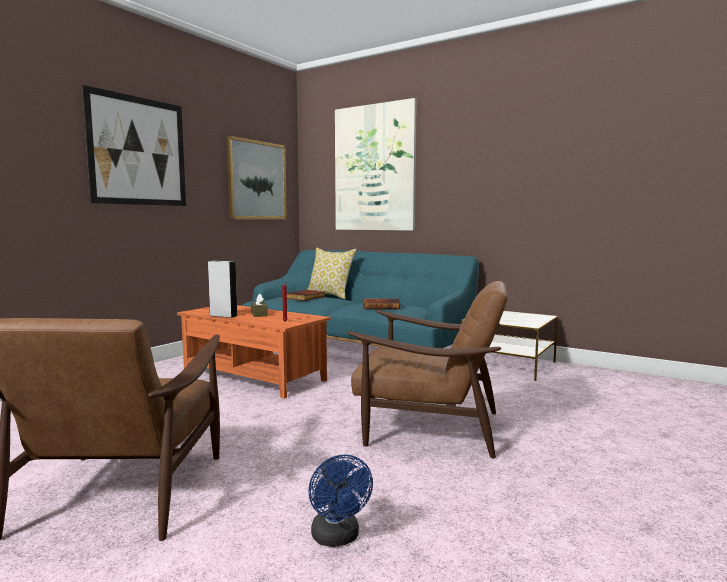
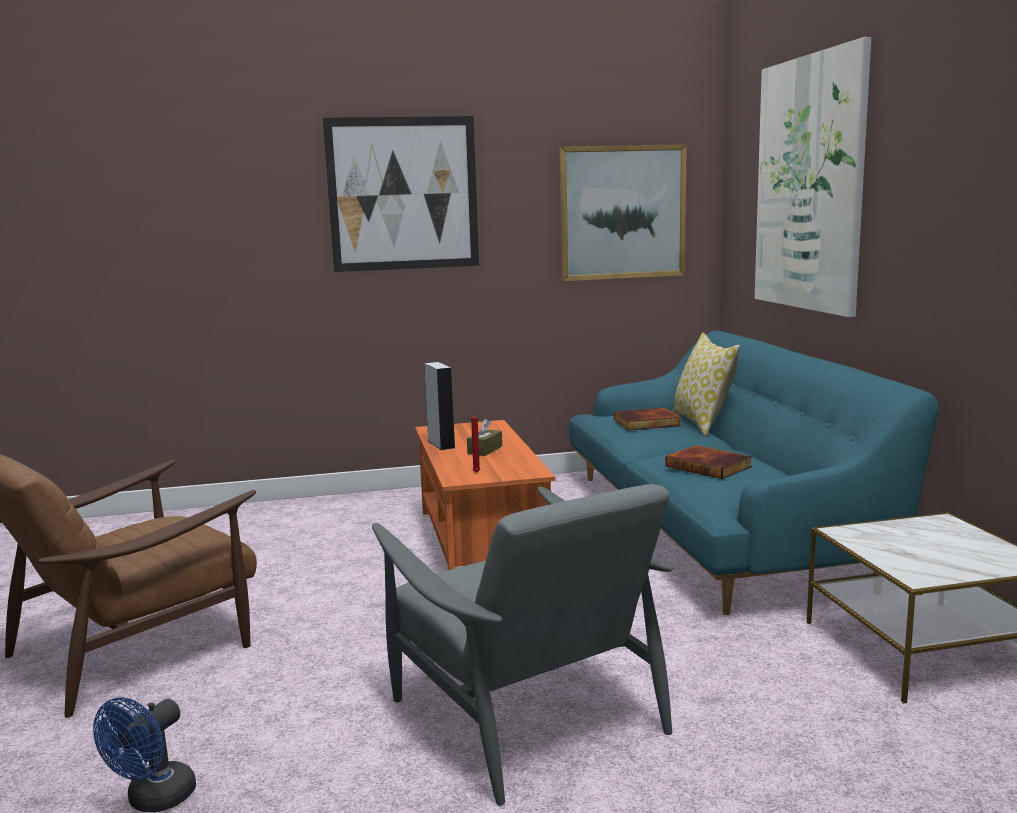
camera: 45 degrees right, 5 degrees up
(428, 427) = (524, 710): brown armchair -> grey armchair

